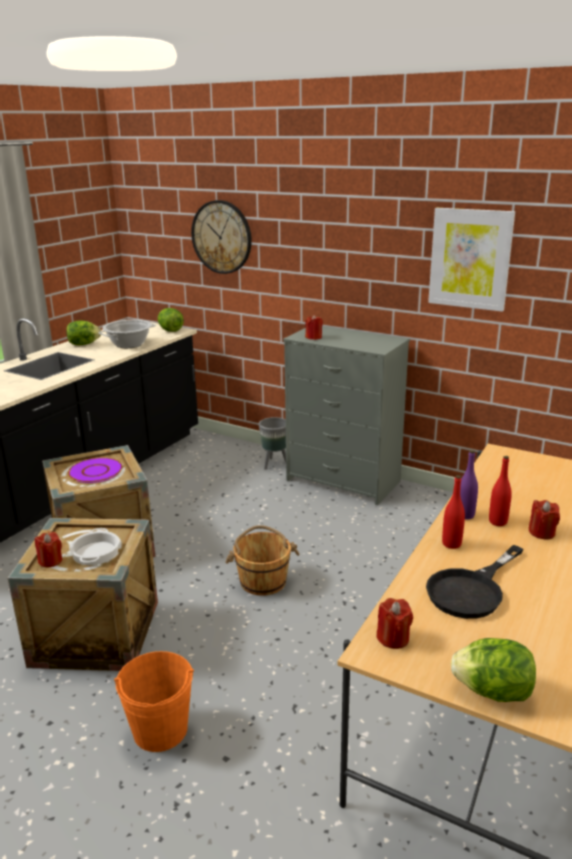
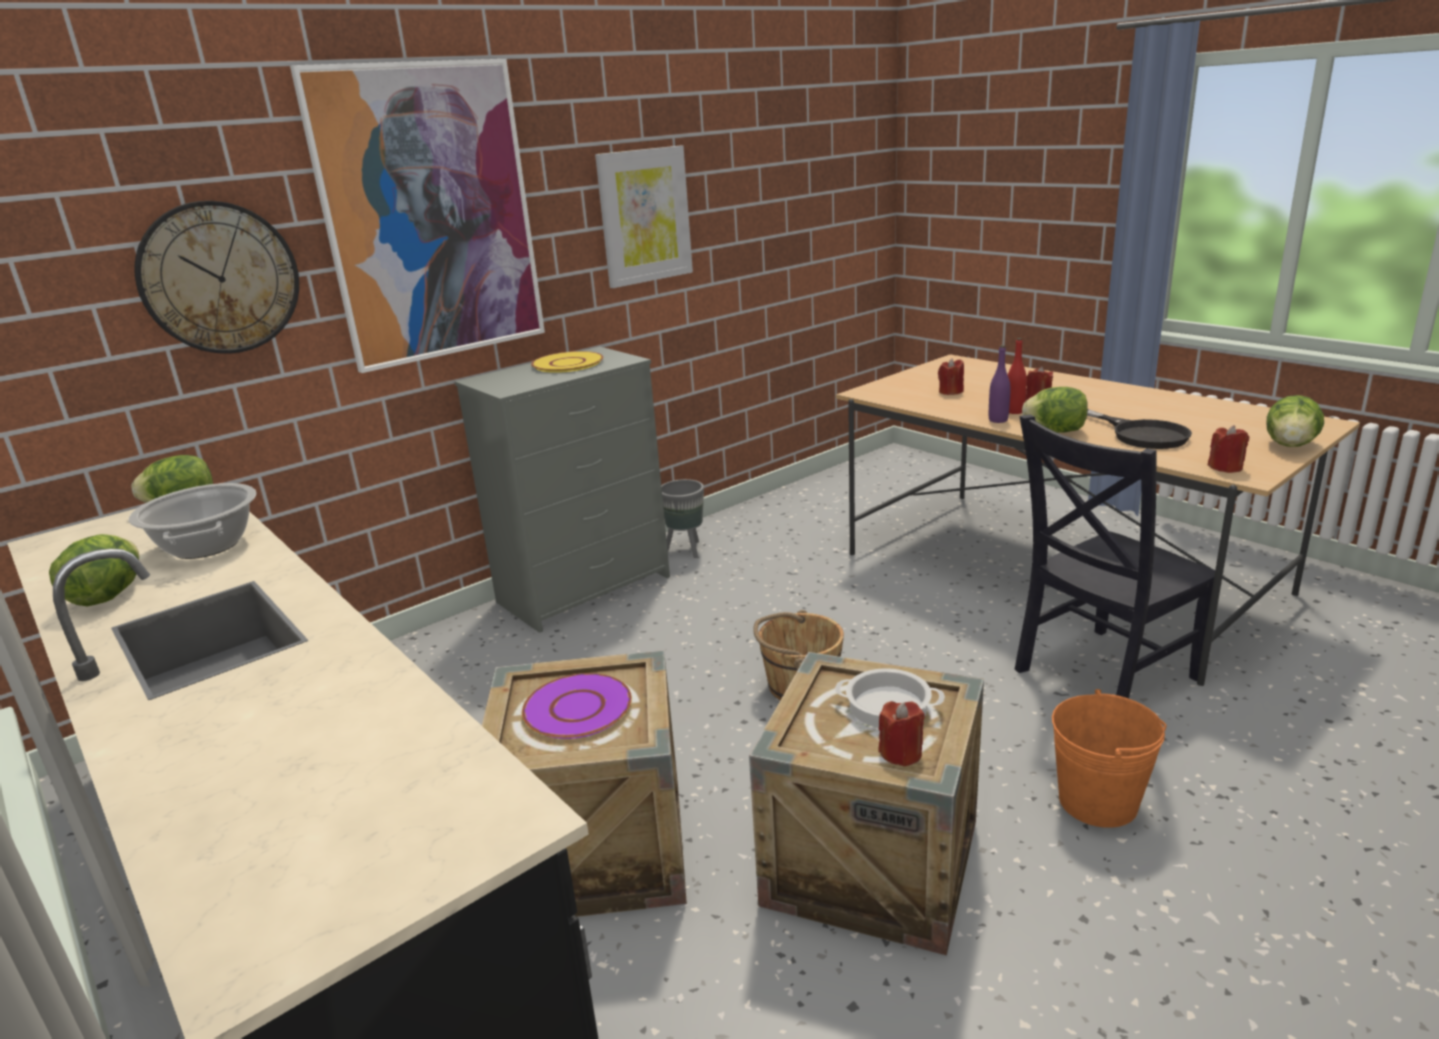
camera: 70 degrees left, 0 degrees up
(275, 464) = (476, 636): grey planter -> grey planter (686, 550)
(313, 337) = (525, 383): red candle -> red candle (950, 392)
(320, 227) = (430, 214): none -> picture
(329, 733) = (1100, 676): none -> black chair
(361, 338) = (568, 363): none -> yellow plate
(451, 544) = (1055, 431): red bottle -> lettuce

